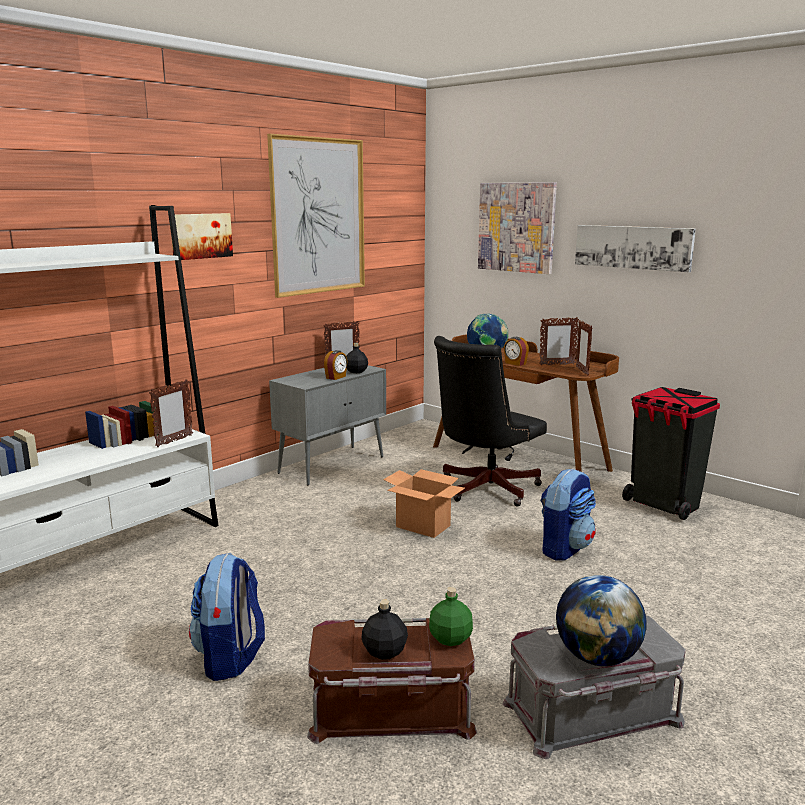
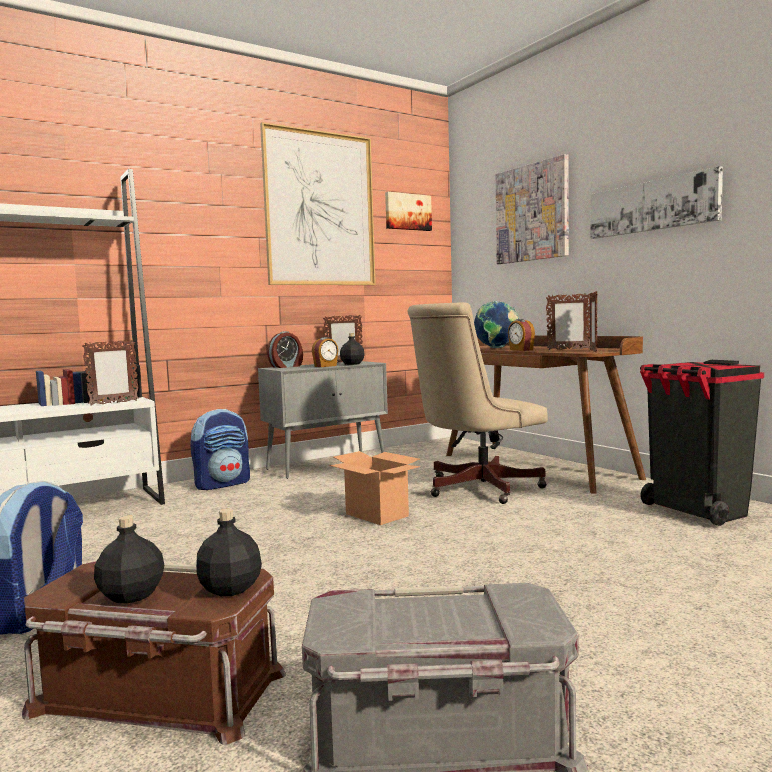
camera: 15 degrees right, 10 degrees down
(200, 236) = (182, 214): picture -> picture (407, 212)
(296, 377) = (286, 366): none -> alarm clock
(451, 639) = (231, 589): green bottle -> black bottle
(484, 489) = (475, 489): black office chair -> beige office chair
(564, 548) = (534, 543): backpack -> backpack (222, 484)
(597, 657) = (421, 630): globe -> none

